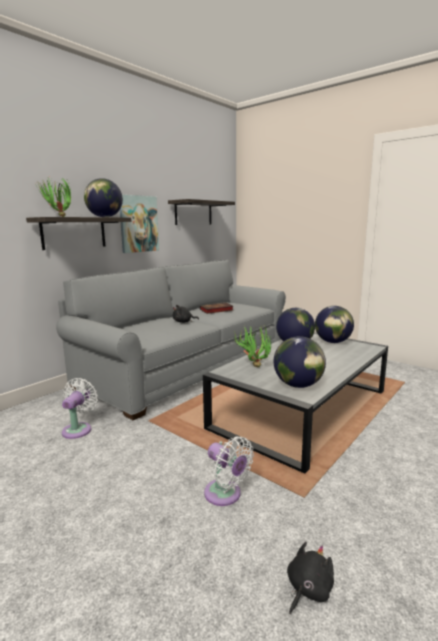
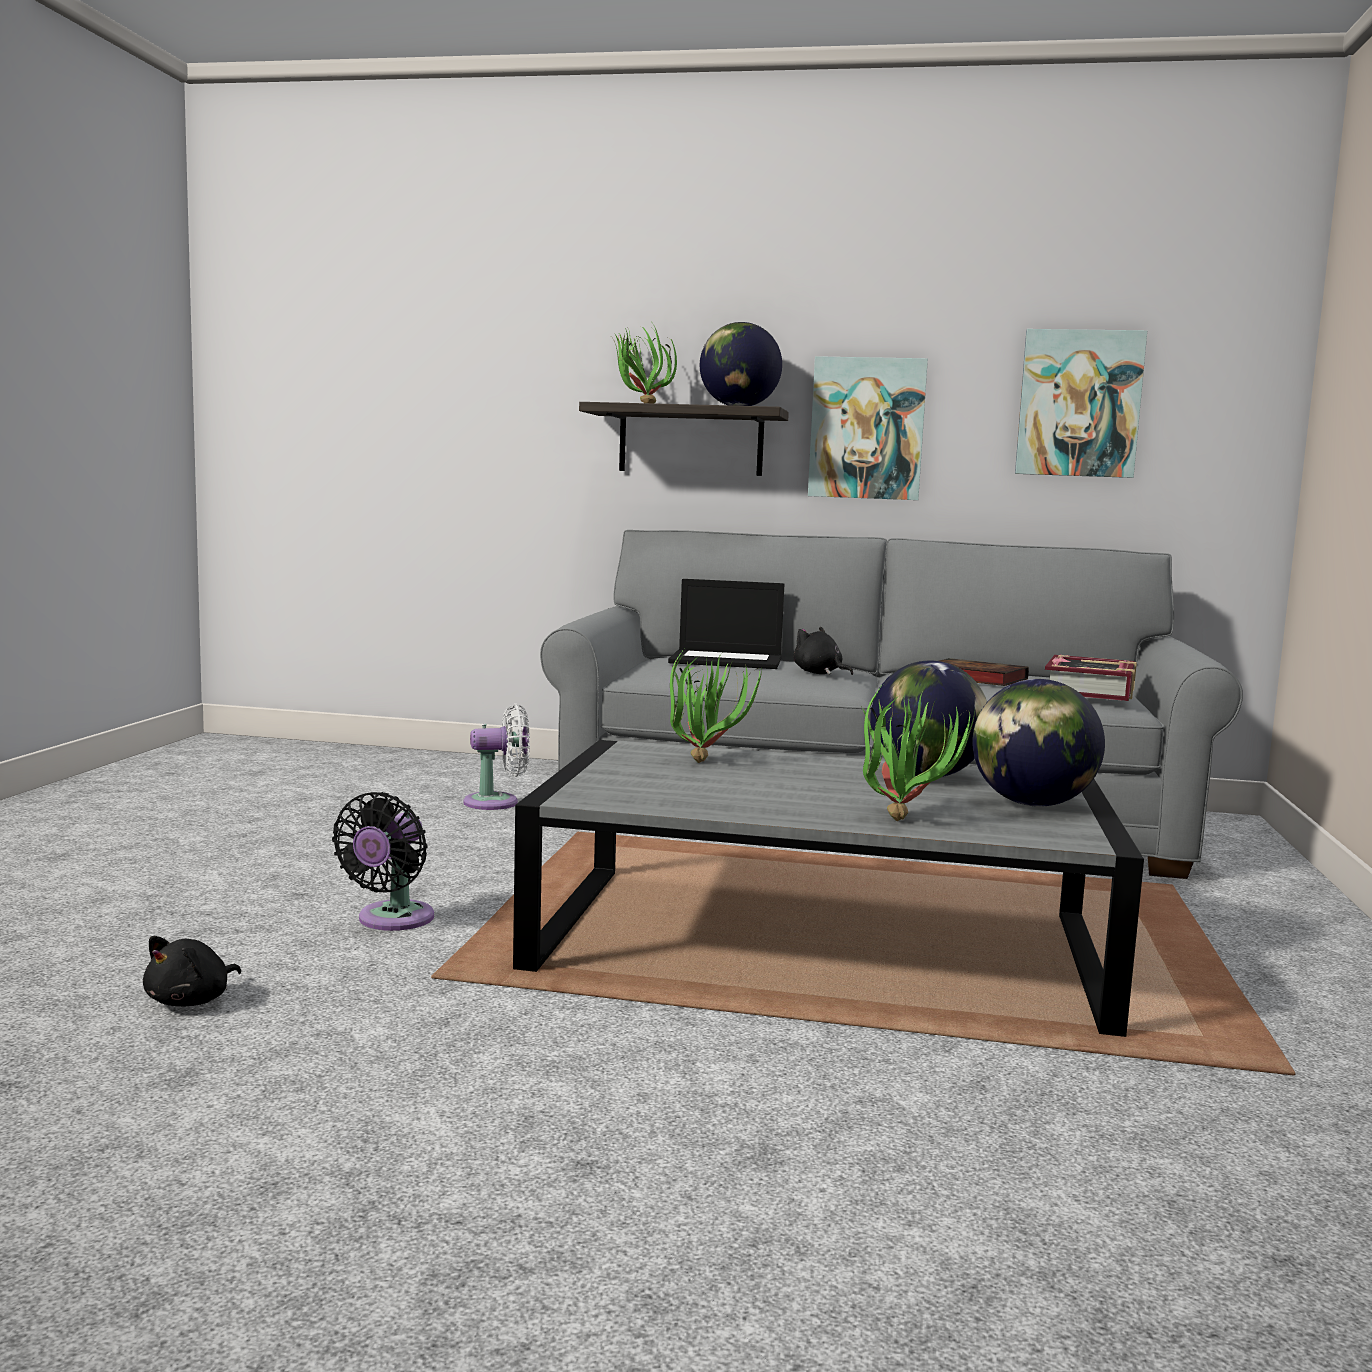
camera: 60 degrees right, 5 degrees down
(145, 327) = (727, 660): none -> laptop
(193, 213) = (1079, 404): shelf -> picture
(225, 495) = (391, 920): white fan -> black fan
(245, 305) = (1090, 690): none -> book
(298, 385) = (631, 792): globe -> none
(308, 589) = (192, 1001): black plush toy -> black plush toy turned 105 degrees clockwise
(343, 357) = (901, 816): none -> potted plant

